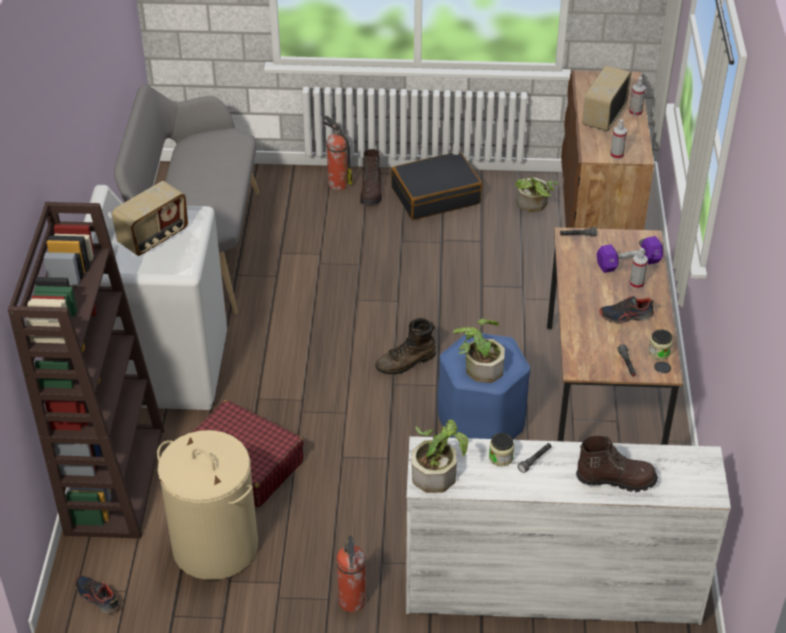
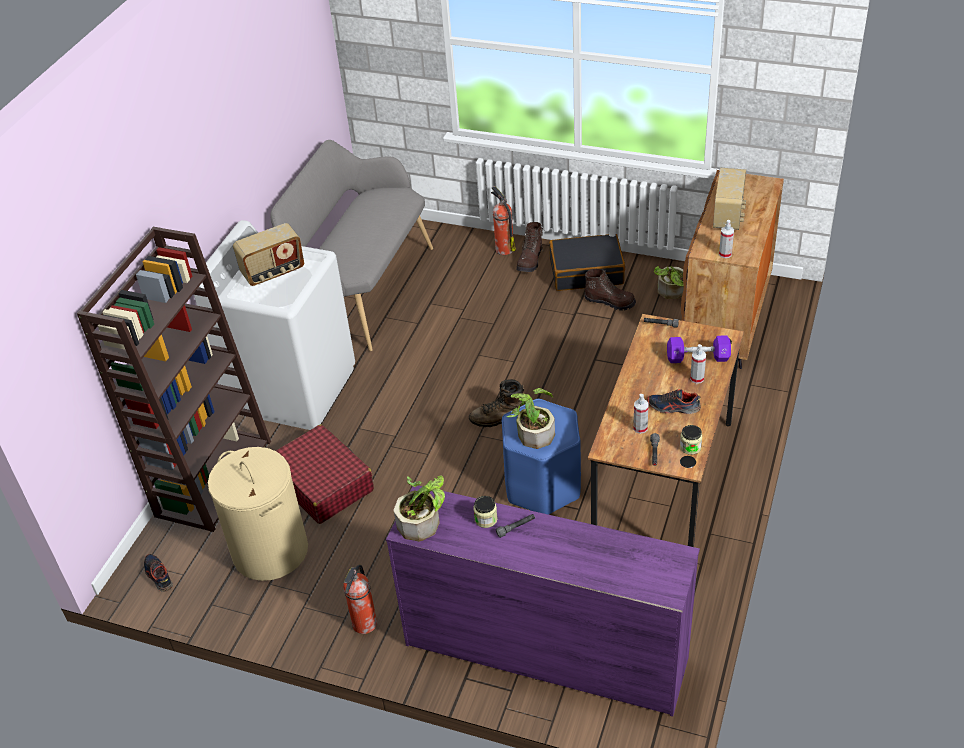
camera: 20 degrees right, 0 degrees up
(550, 588) = (545, 650): white dresser -> purple dresser
(603, 116) = (728, 216): radio -> radio turned 150 degrees clockwise
(615, 479) = (583, 560): brown boot -> brown boot (610, 302)
(635, 112) = (761, 216): spray bottle -> spray bottle (640, 428)

